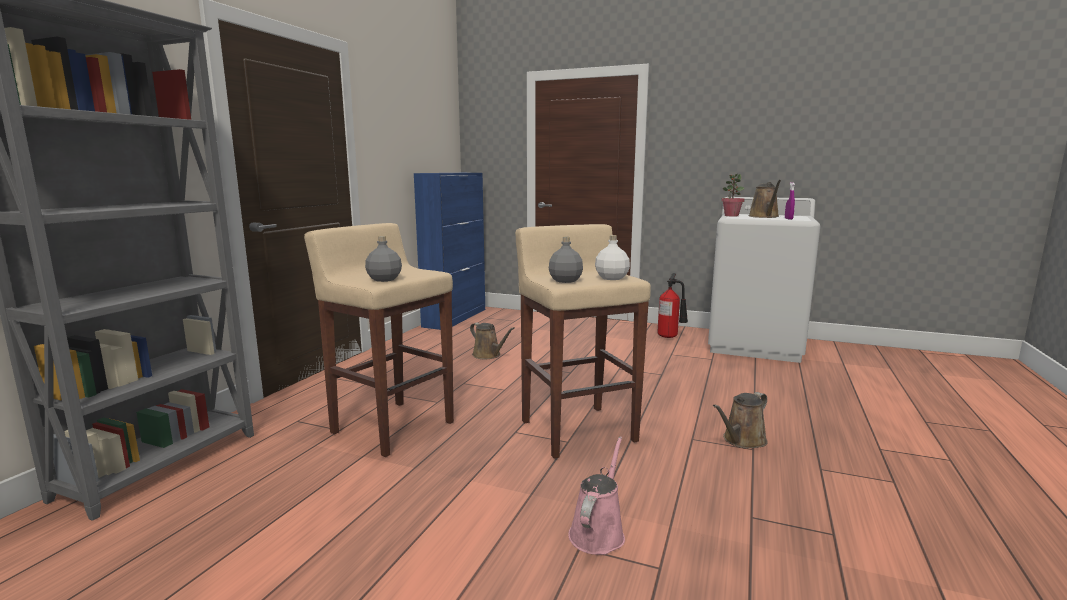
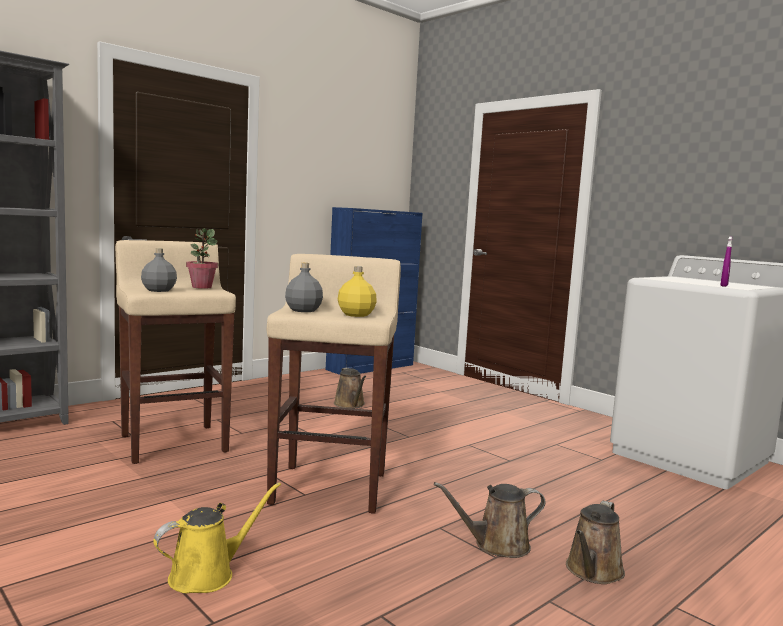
camera: 25 degrees right, 5 degrees down
(598, 532) = (207, 574): pink watering can -> yellow watering can
(611, 278) = (355, 315): white bottle -> yellow bottle
(670, 337) = (585, 427): fire extinguisher -> none
(731, 215) = (661, 277): potted plant -> potted plant (201, 287)
(764, 217) = (703, 282): brown watering can -> brown watering can (593, 572)

